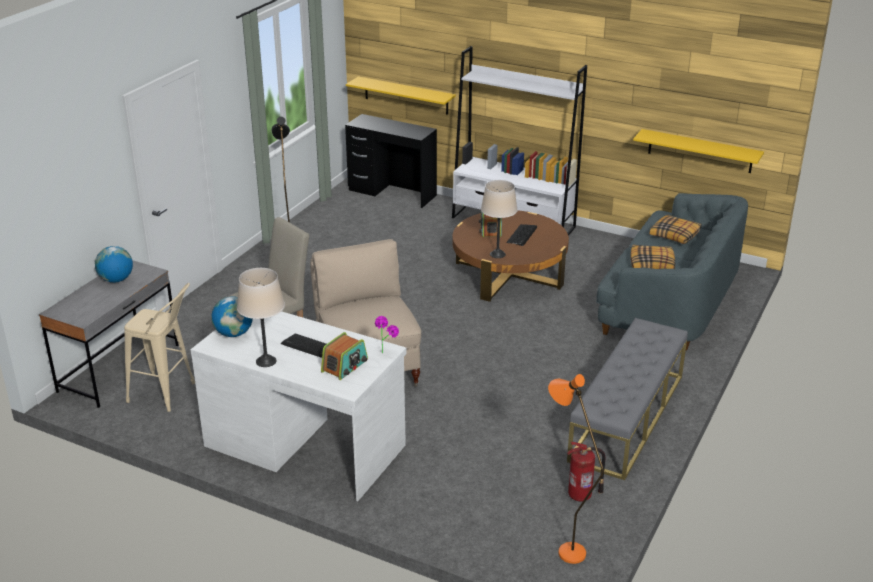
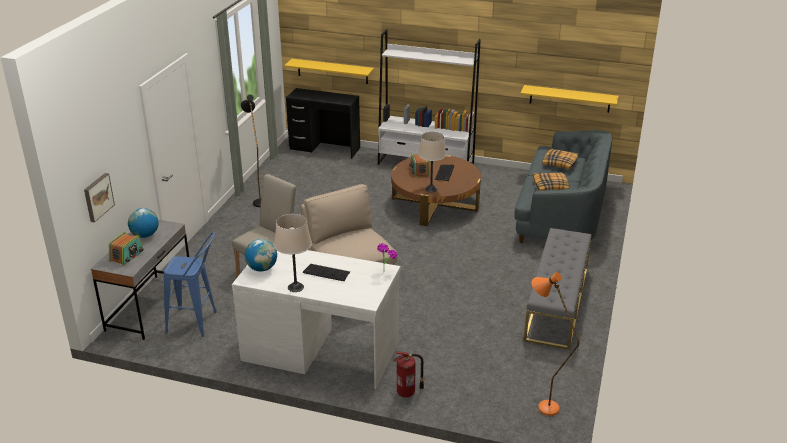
camera: 10 degrees left, 0 degrees up
(53, 227) = (97, 197): none -> picture
(167, 394) = (197, 323): beige stool -> blue stool
(345, 366) = (359, 285): radio -> radio (127, 256)
(581, 495) = (542, 365): fire extinguisher -> fire extinguisher (407, 392)

